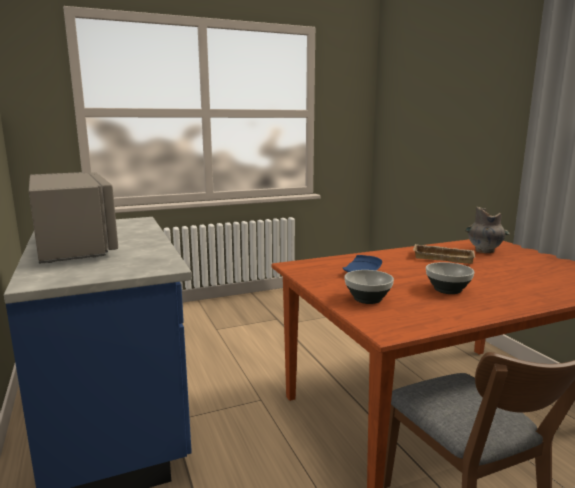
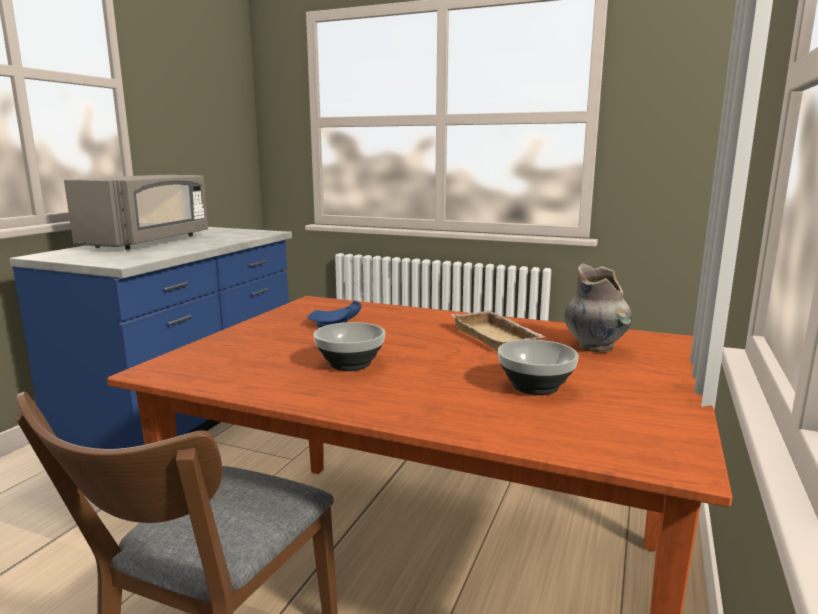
camera: 45 degrees right, 0 degrees up
(367, 299) = (248, 344): bowl -> bowl (534, 387)

